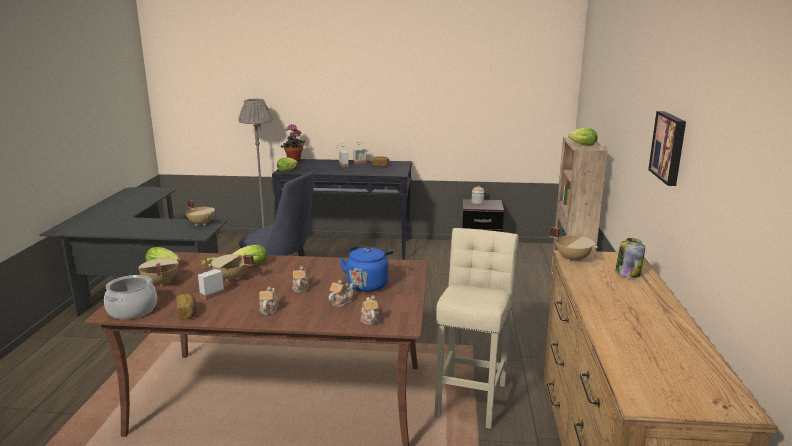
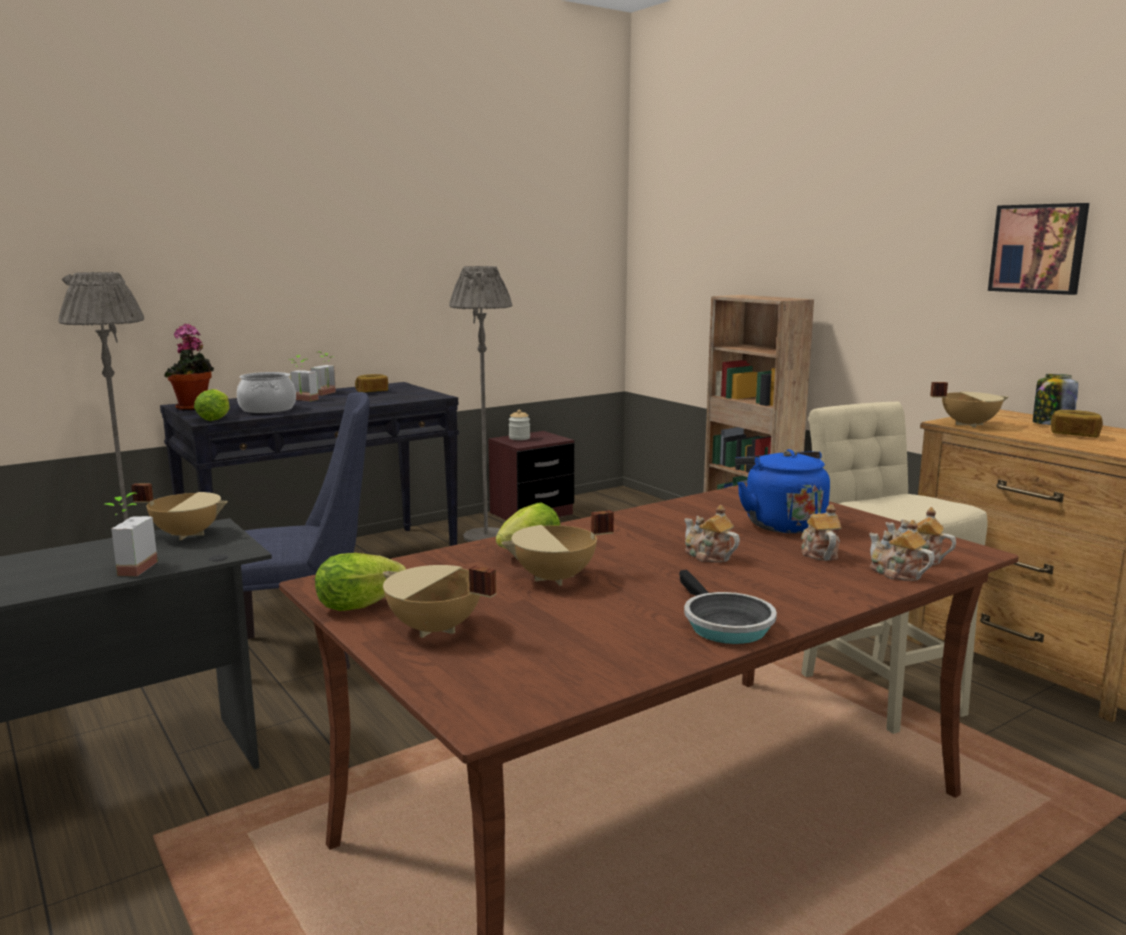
camera: 40 degrees left, 5 degrees down
(132, 310) = (523, 690): cooking pot -> cooking pot (268, 409)
(187, 313) = (648, 651): bread -> bread (1074, 435)
(210, 294) = (591, 611): potted plant -> potted plant (129, 568)
(230, 314) = (723, 624): none -> frying pan
(269, 309) = (757, 596): teapot -> teapot (896, 573)
(436, 254) = (486, 536): none -> grey floor lamp
(581, 145) = (766, 298): lettuce -> none

